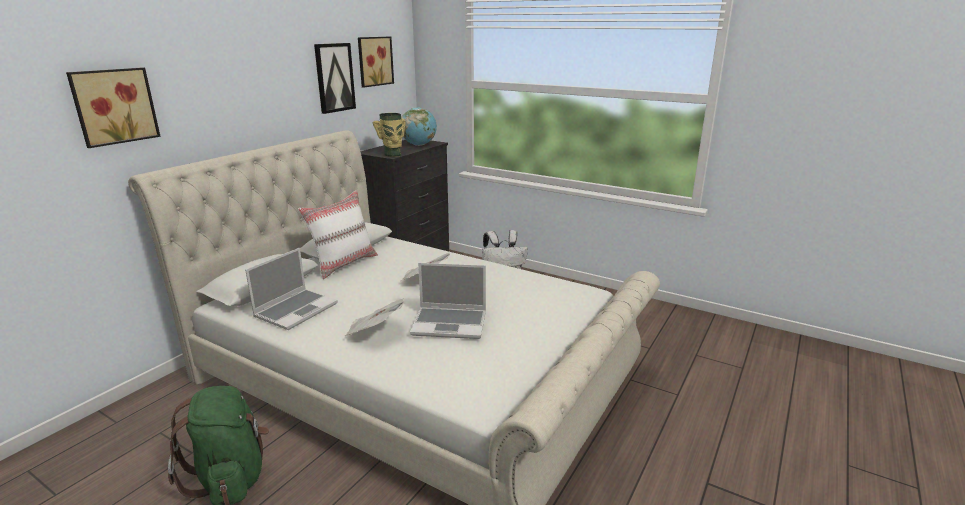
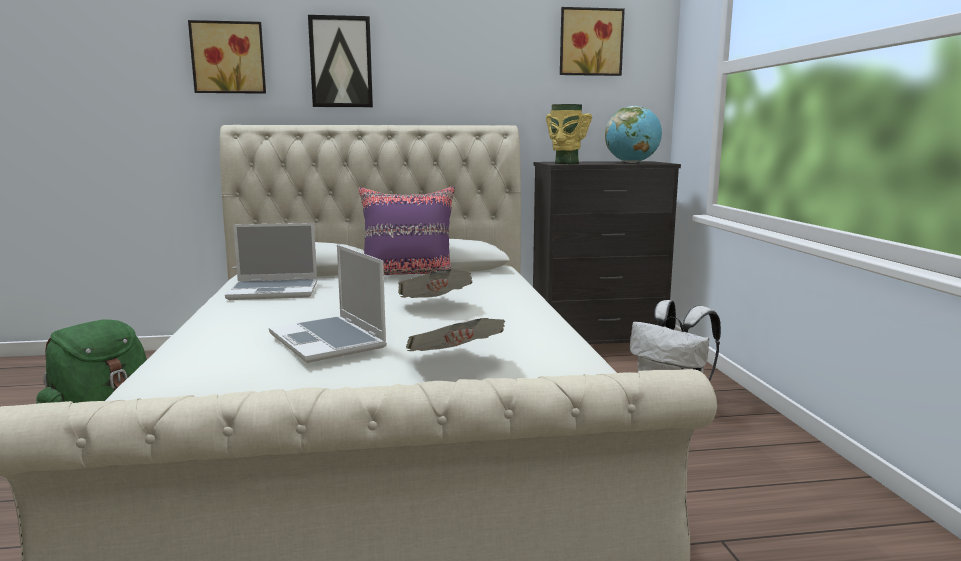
camera: 50 degrees right, 10 degrees down
(334, 77) = (515, 58): picture -> picture (341, 62)
(344, 264) = (408, 276): white pillow -> purple pillow
(375, 331) = (266, 323): newspaper -> newspaper (454, 363)

